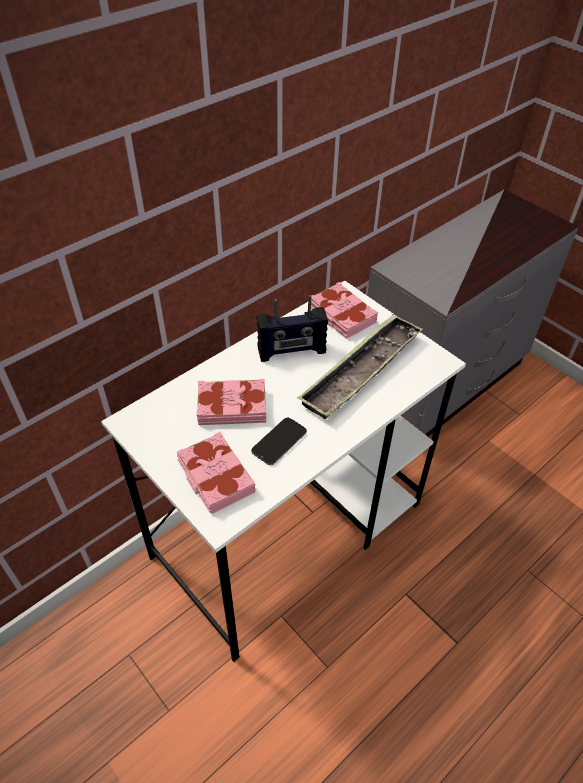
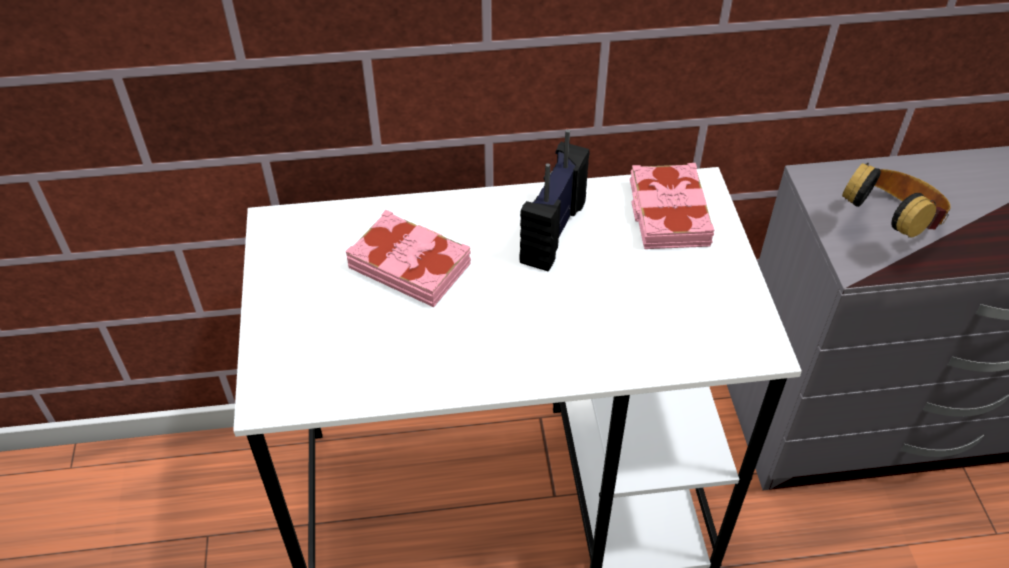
camera: 35 degrees right, 0 degrees up
(215, 477) = (311, 343): pink book -> none
(279, 442) = (427, 341): phone -> none
(292, 351) = (551, 231): radio -> radio turned 90 degrees clockwise
(361, 371) = (625, 304): tray -> none
(441, 276) = (890, 226): none -> headphones

